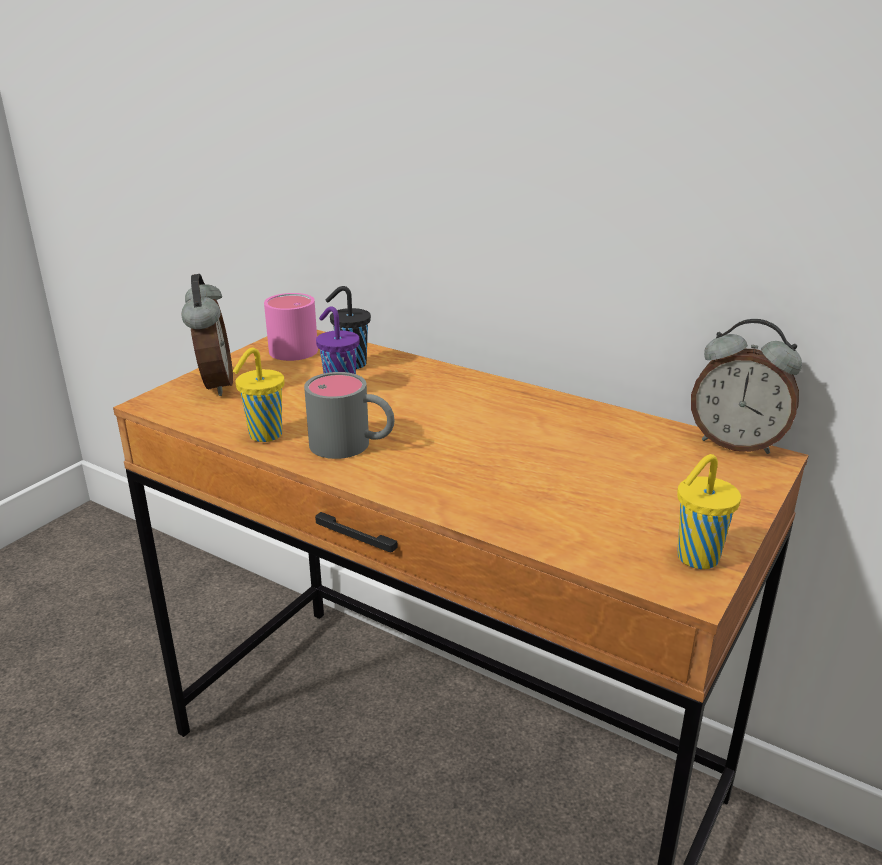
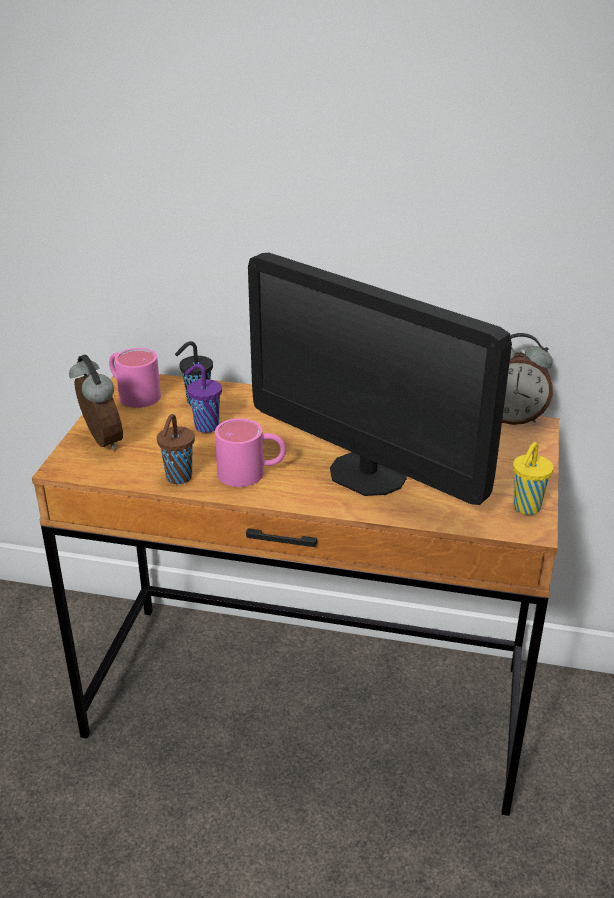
camera: 20 degrees left, 5 degrees up
(263, 436) = (178, 478): yellow cup -> brown cup
(352, 445) = (251, 473): grey mug -> pink mug
(496, 473) = (368, 473): none -> monitor

